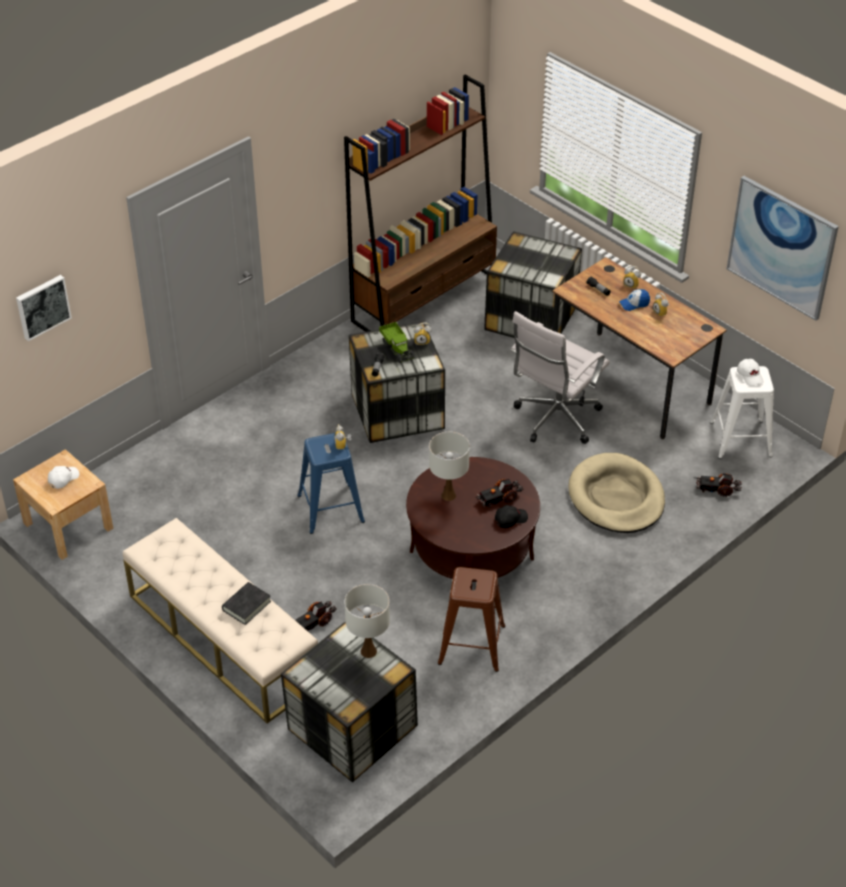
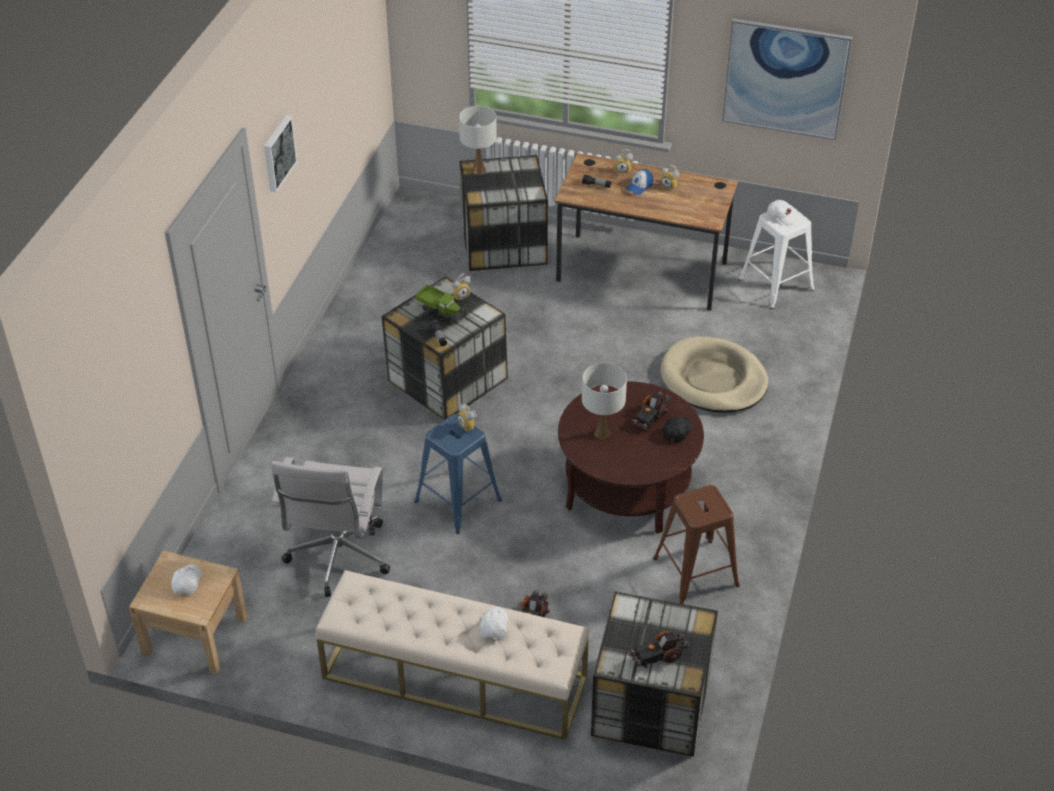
camera: 30 degrees left, 0 degrees up
(42, 306) = (119, 390): picture -> picture (278, 153)
(246, 606) = (494, 626): black book -> white cap
(369, 651) = (660, 614): white table lamp -> white table lamp (479, 170)
(424, 299) = (387, 262): brown bookcase -> none
(554, 420) = (601, 331): white office chair -> white office chair (338, 559)
(717, 489) = (792, 336): toy truck -> toy truck (658, 655)

